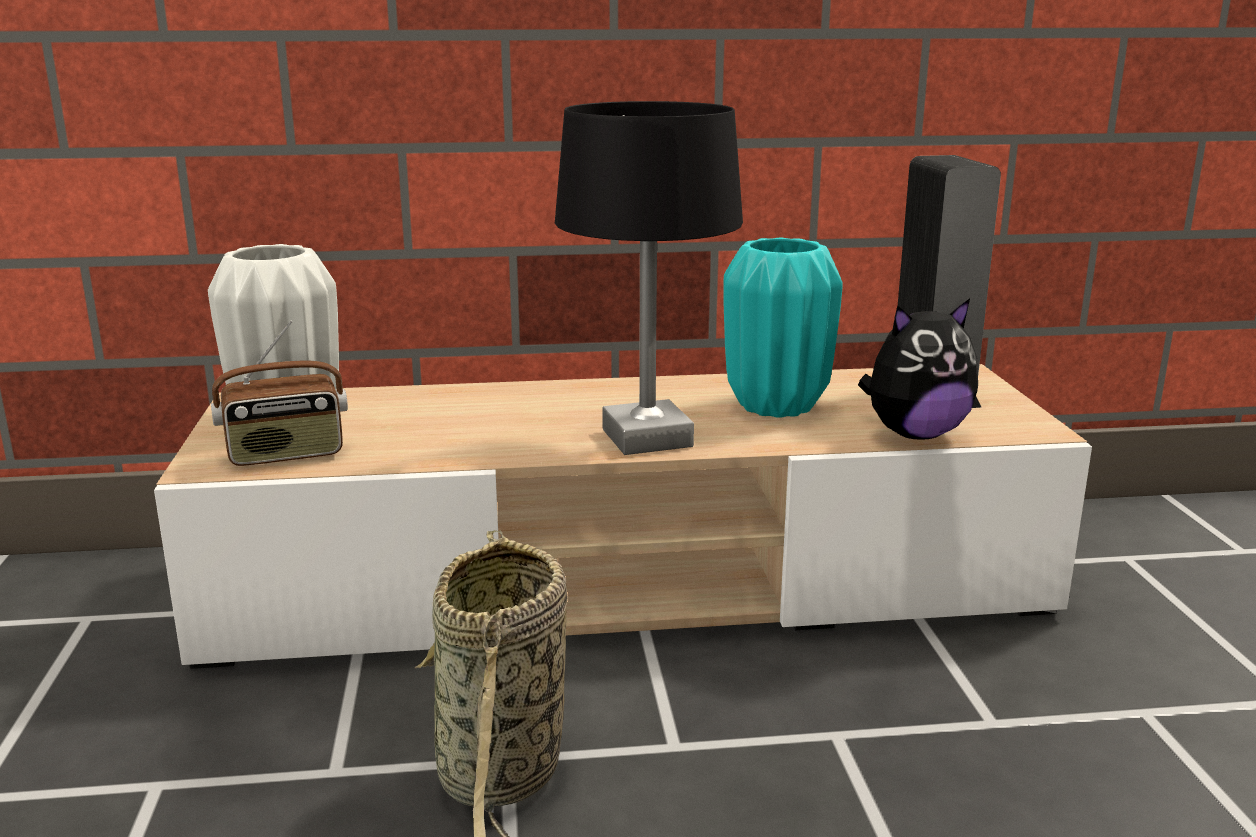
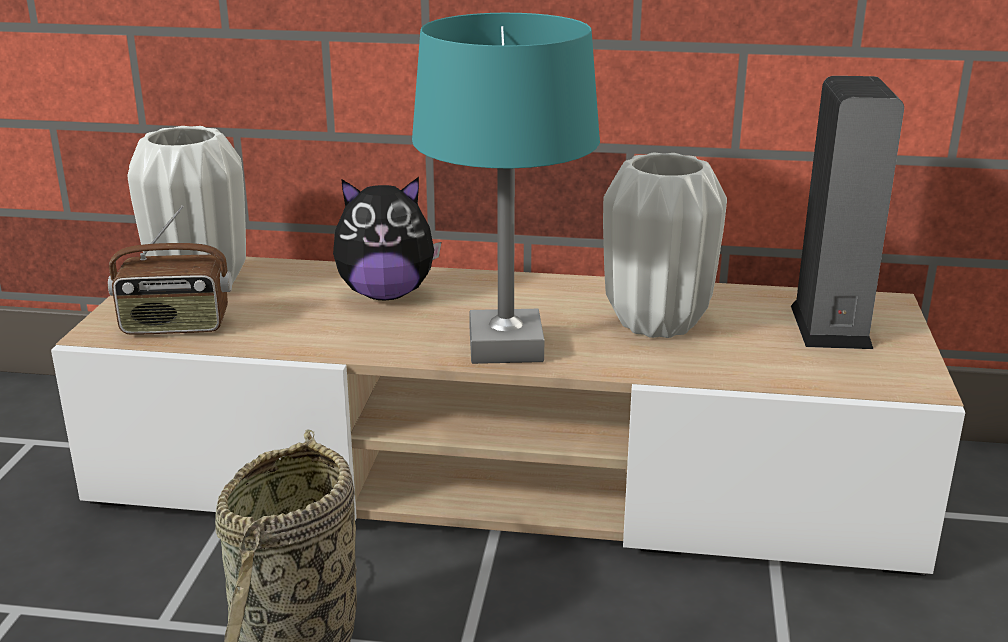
camera: 15 degrees right, 5 degrees up
(646, 438) = (504, 347): black table lamp -> turquoise table lamp
(776, 405) = (657, 322): turquoise vase -> white vase
(915, 434) = (778, 374): plush toy -> plush toy (386, 294)

